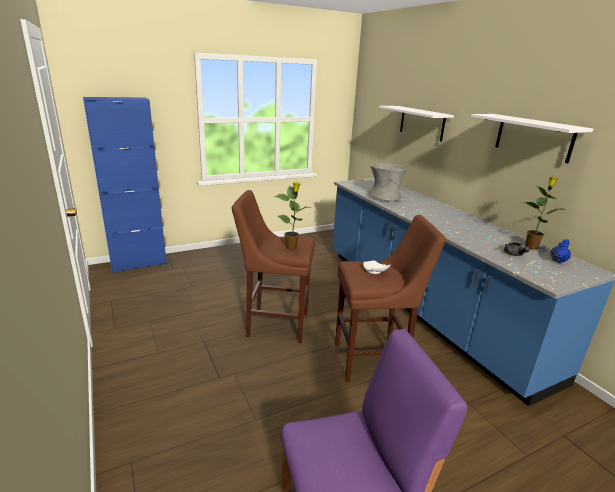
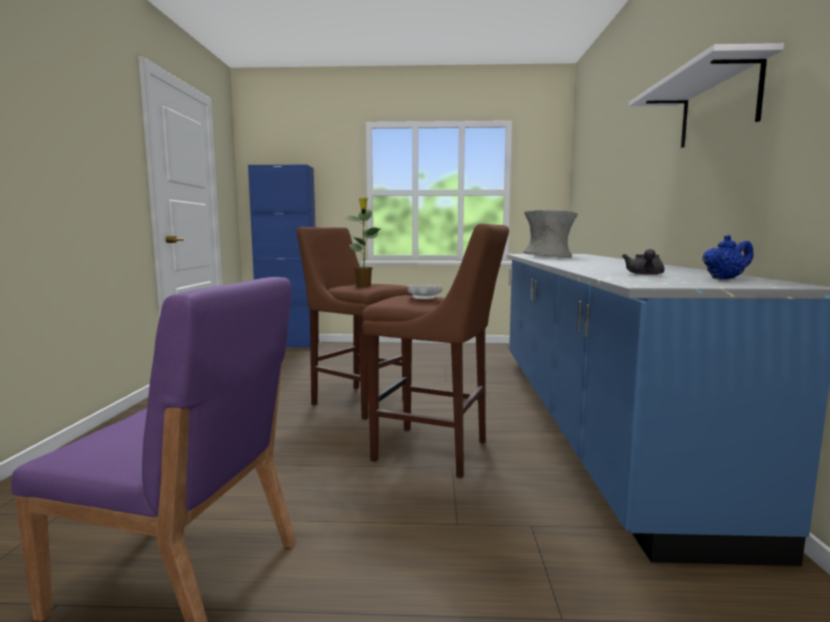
camera: 30 degrees right, 15 degrees down
(421, 123) = (617, 160): white shelf -> none
(531, 246) = (702, 273): potted plant -> none

